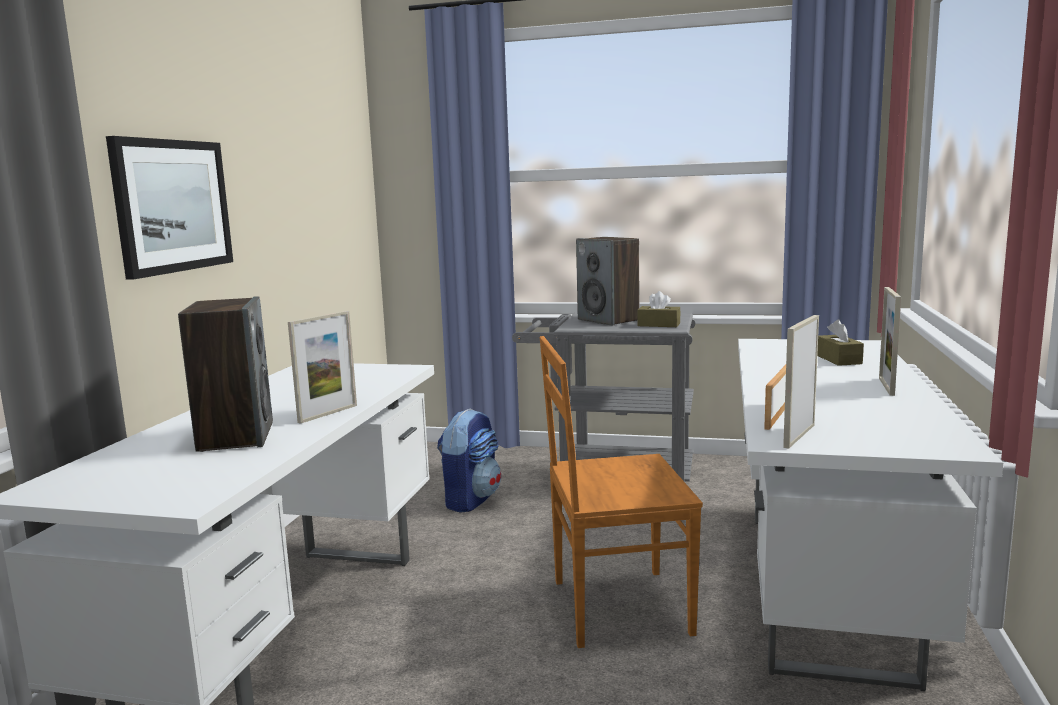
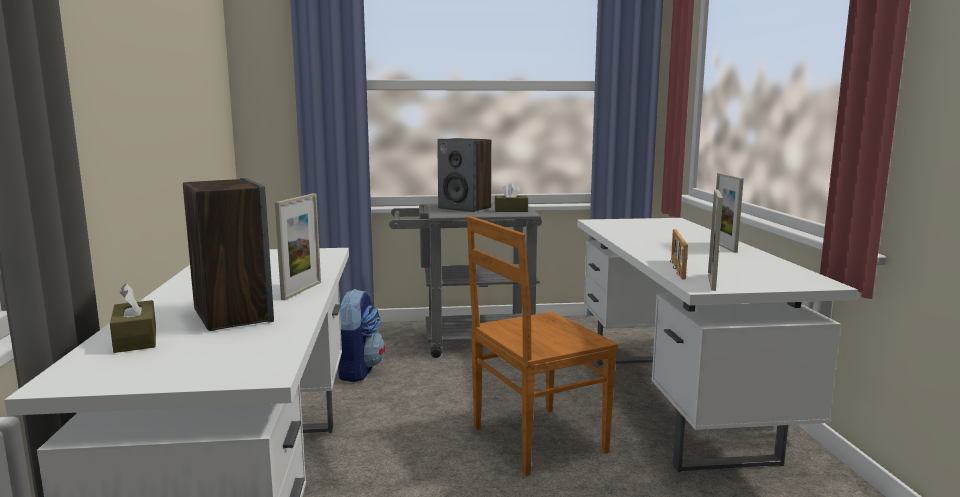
camera: 20 degrees left, 0 degrees up
(172, 206) = (104, 90): picture -> none
(838, 359) = (668, 231): brown tissue box -> brown tissue box (135, 339)

